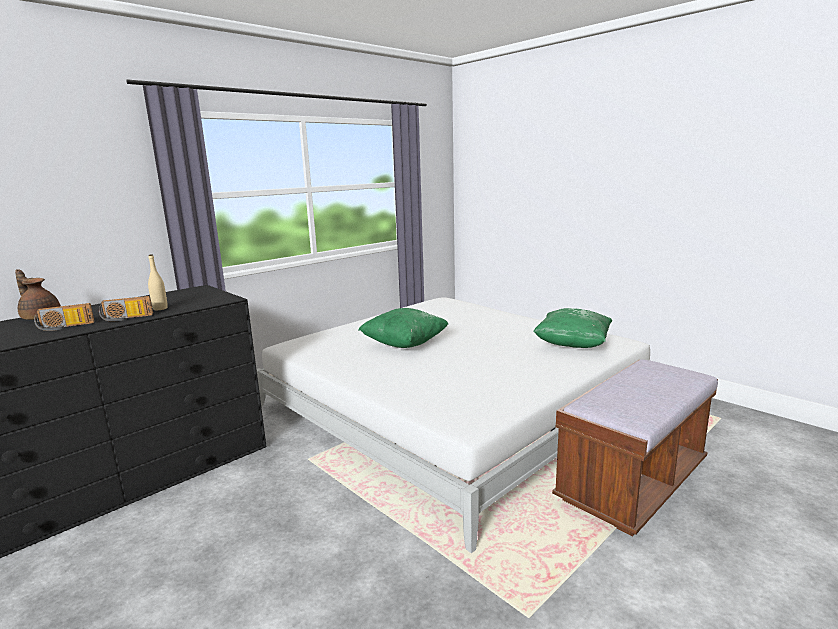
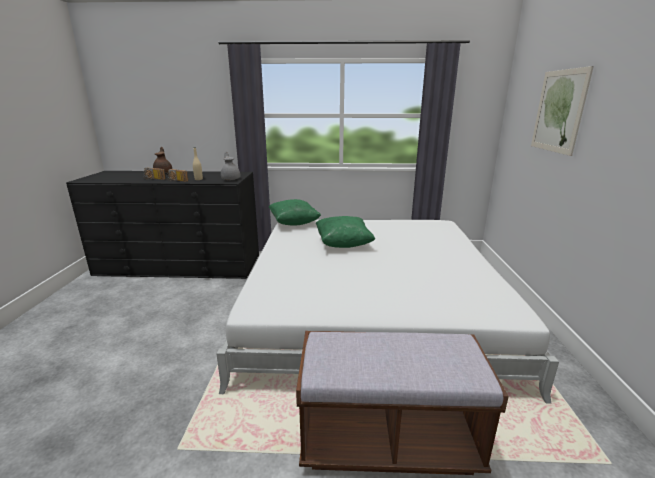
camera: 45 degrees right, 5 degrees up
(213, 297) = (231, 179): none -> grey teapot
(540, 171) = (558, 111): none -> picture
(572, 345) = (459, 295): green pillow -> green pillow (294, 223)

